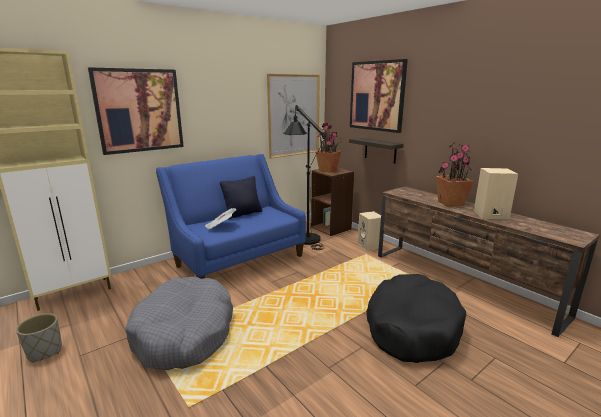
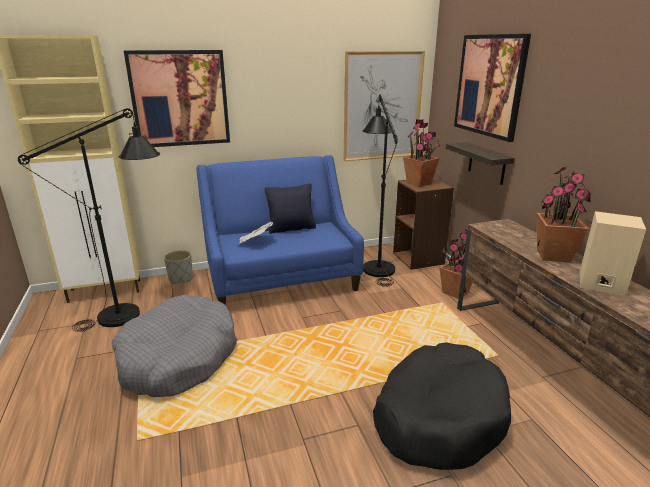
camera: 20 degrees right, 5 degrees up
(45, 352) = (51, 347): grey planter -> grey planter (181, 279)
(114, 306) = (131, 313): none -> black floor lamp
(370, 246) = (455, 292): beige speaker -> potted plant

